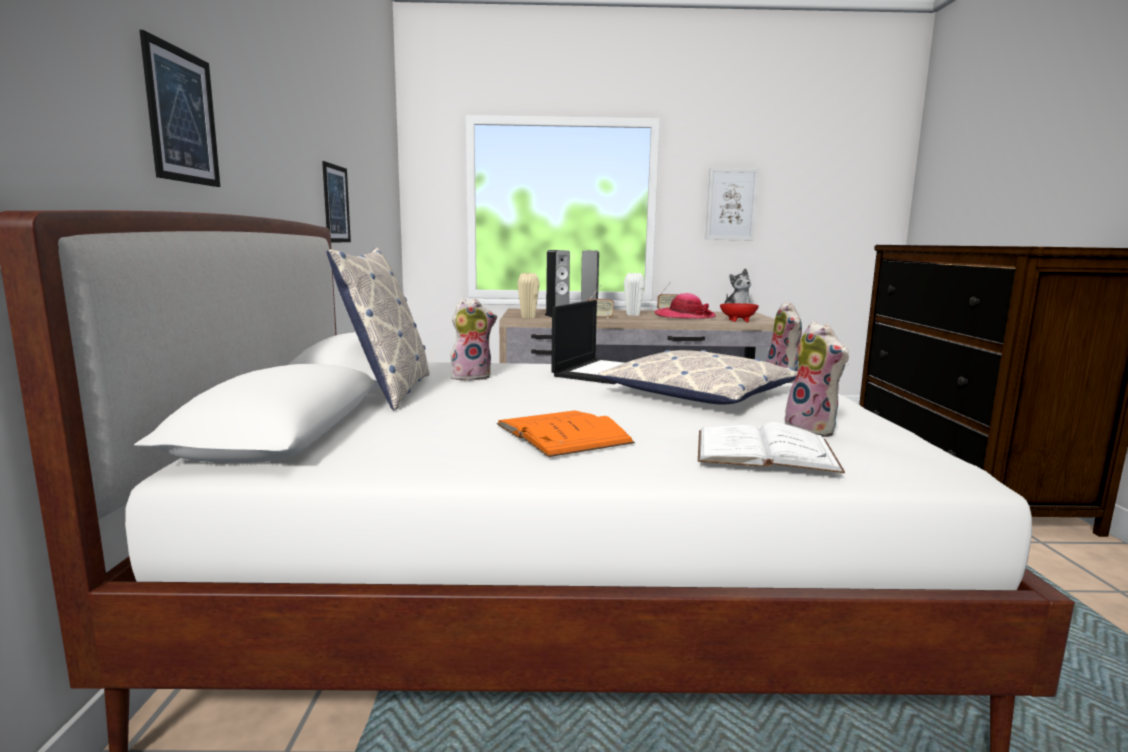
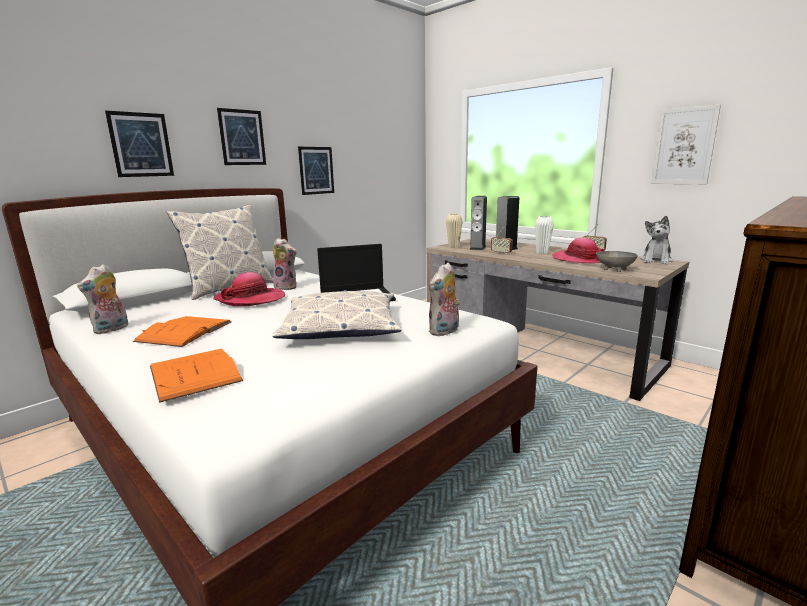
camera: 45 degrees right, 5 degrees up
(279, 132) = (242, 137): none -> picture
(484, 394) = (251, 299): none -> hat
(738, 321) = (615, 269): red bowl -> grey bowl
(764, 450) = (194, 373): white book -> orange book
(813, 430) = (278, 373): plush toy -> plush toy (111, 329)

